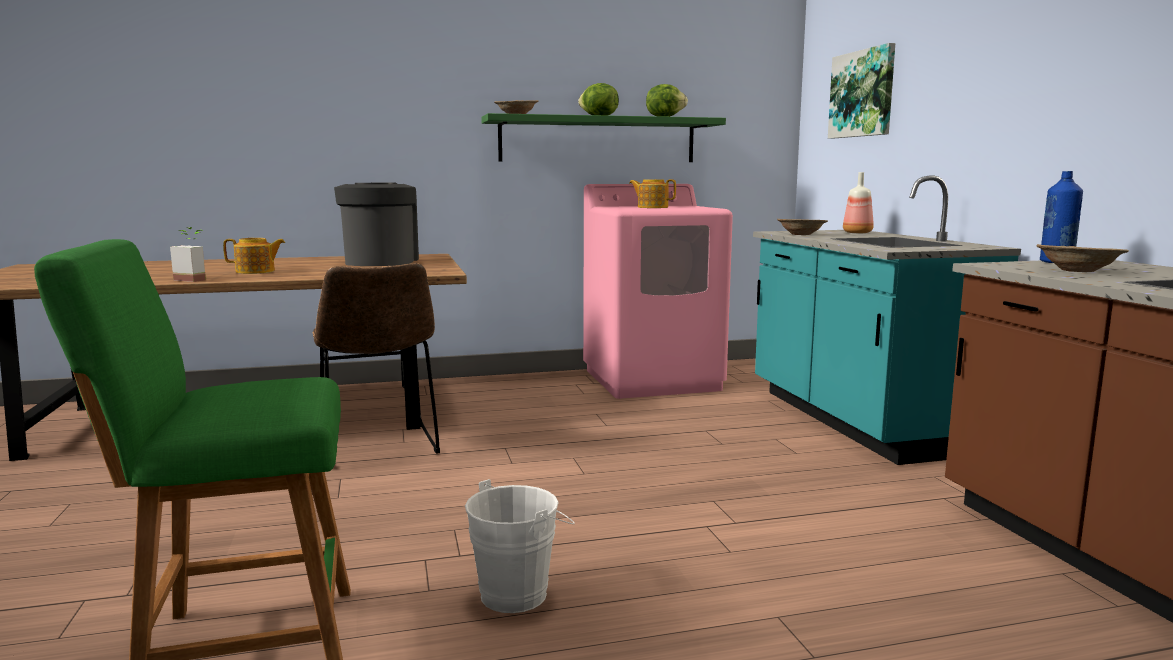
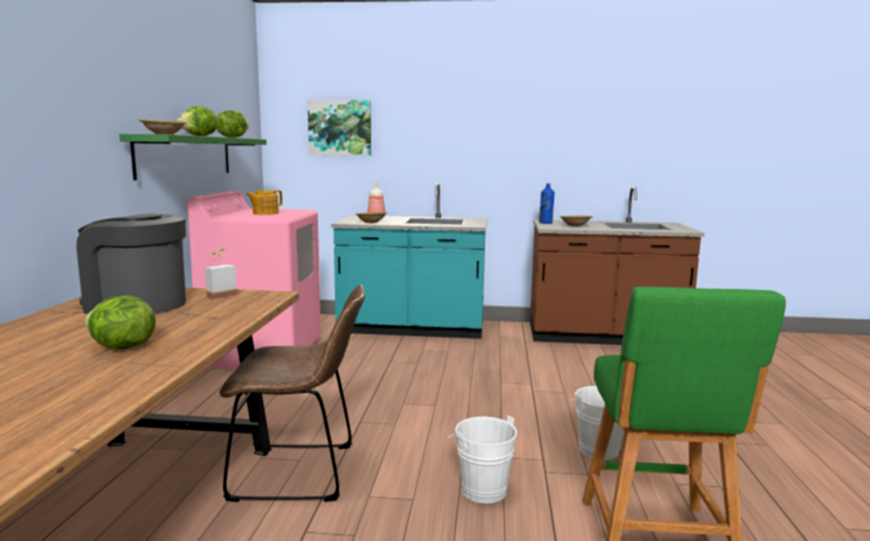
camera: 70 degrees left, 0 degrees up
(194, 279) = (147, 373): potted plant -> potted plant (219, 295)
(256, 271) = (121, 348): teapot -> lettuce
(369, 526) = (480, 488): none -> white bucket

